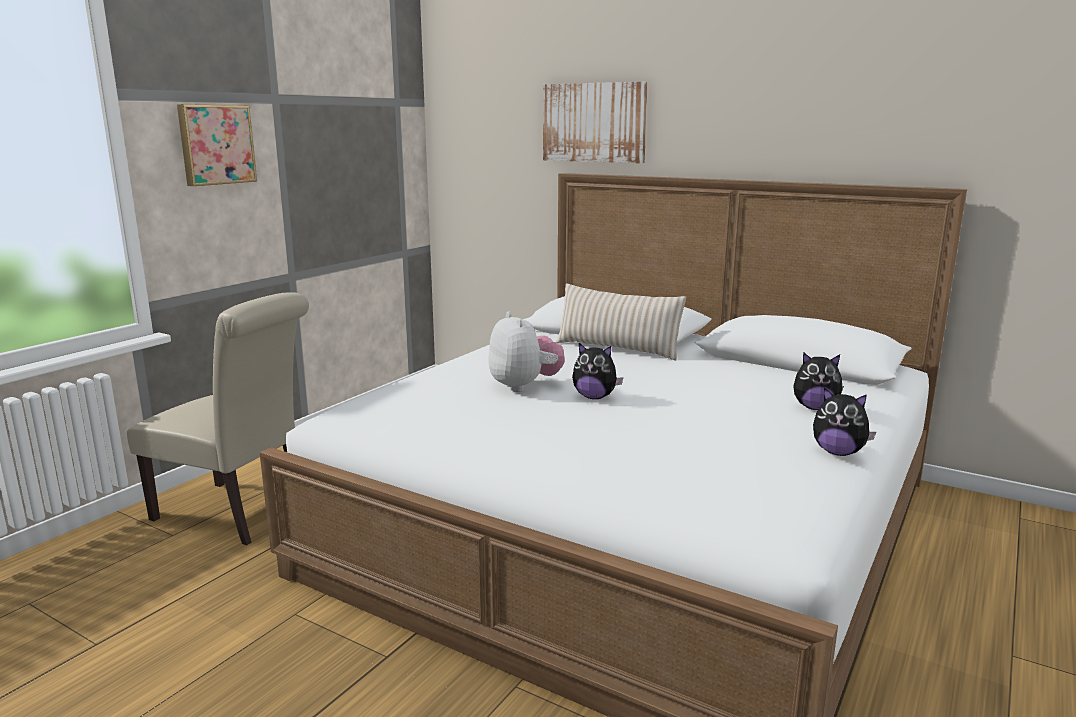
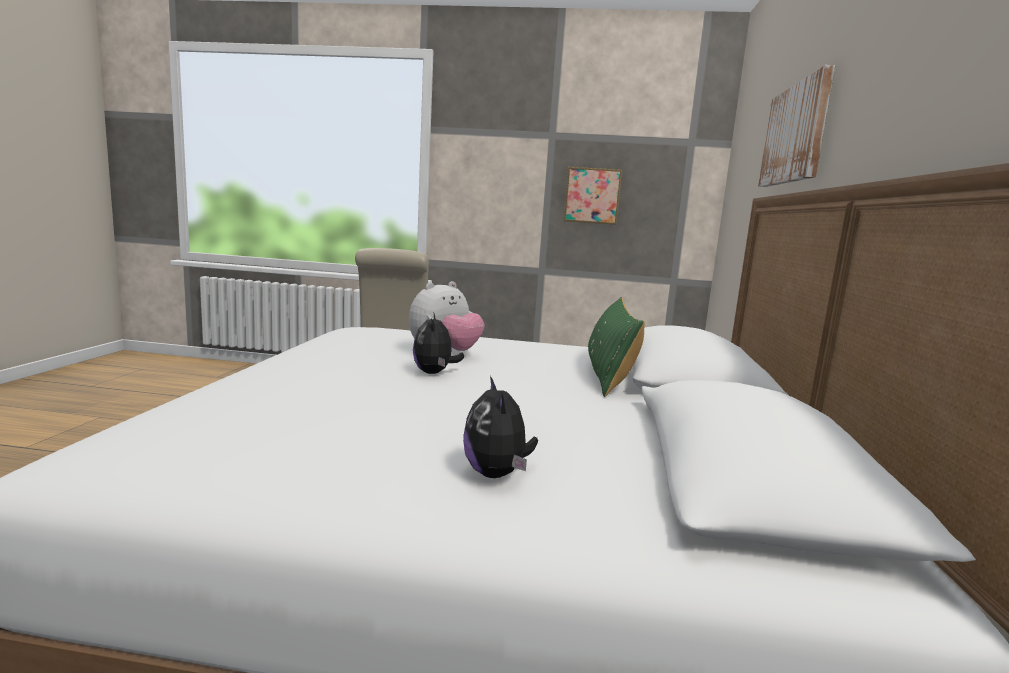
camera: 65 degrees right, 5 degrees down
(216, 144) = (492, 165): picture -> picture (592, 196)
(617, 348) = (608, 374): beige pillow -> green pillow
(838, 452) = (317, 490): plush toy -> none

